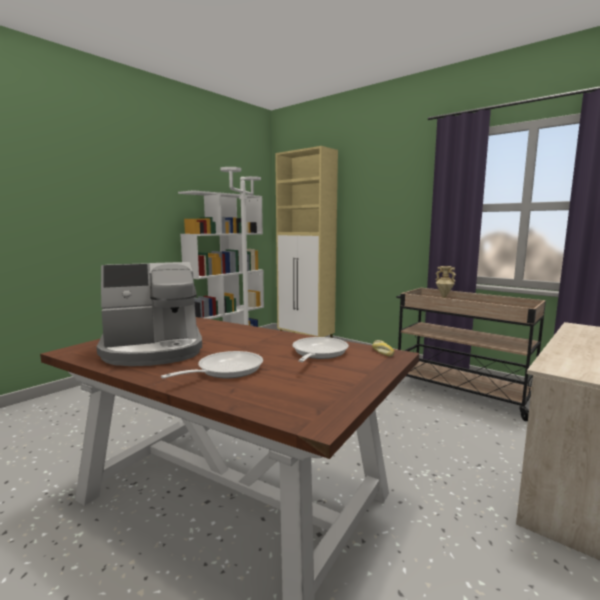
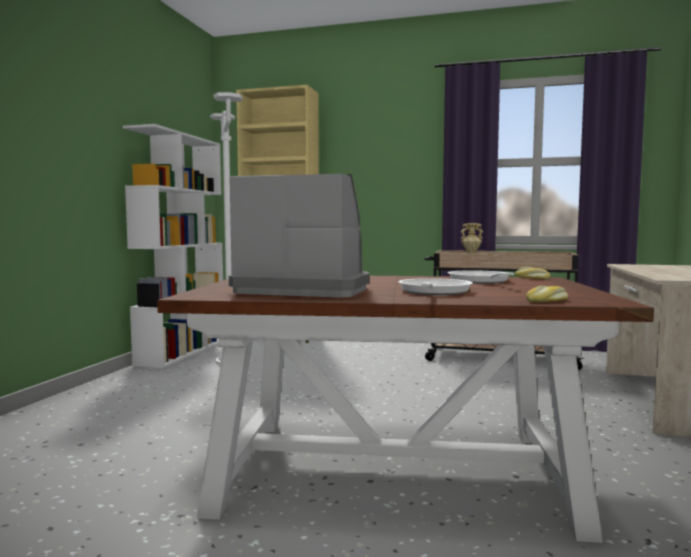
camera: 25 degrees left, 5 degrees down
(153, 350) = (304, 290): coffee machine -> coffee machine turned 120 degrees counterclockwise
(266, 408) = (548, 301): none -> bread

